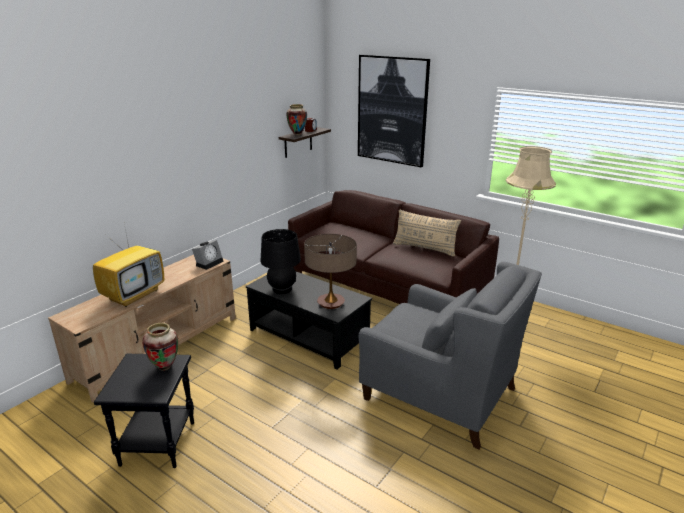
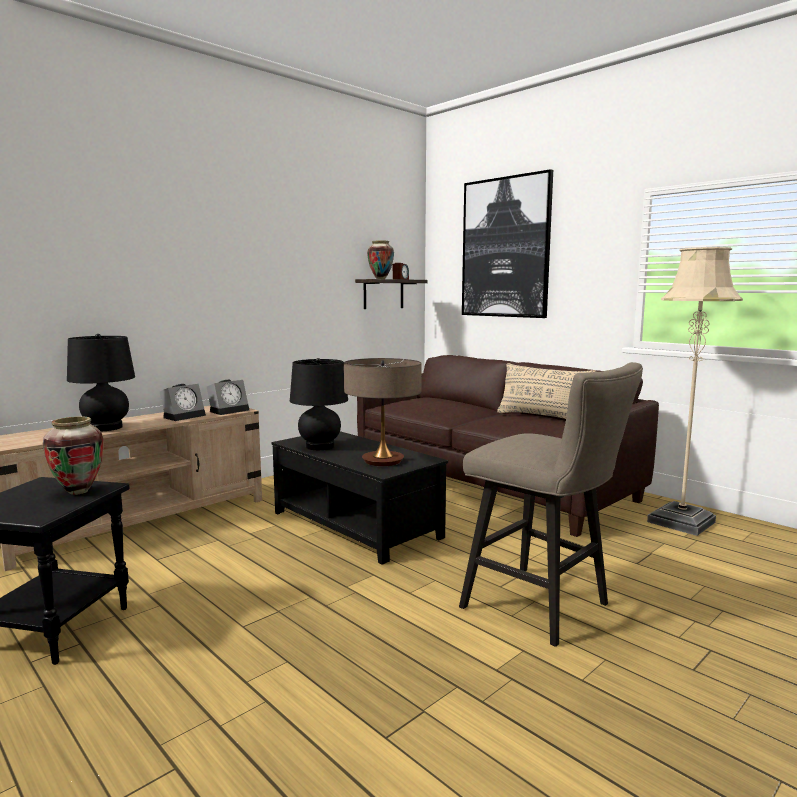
camera: 10 degrees right, 15 degrees down
(134, 295) = (106, 428): television -> black table lamp
(181, 273) = (184, 416): none -> alarm clock
(439, 393) = (544, 608): grey armchair -> beige stool

